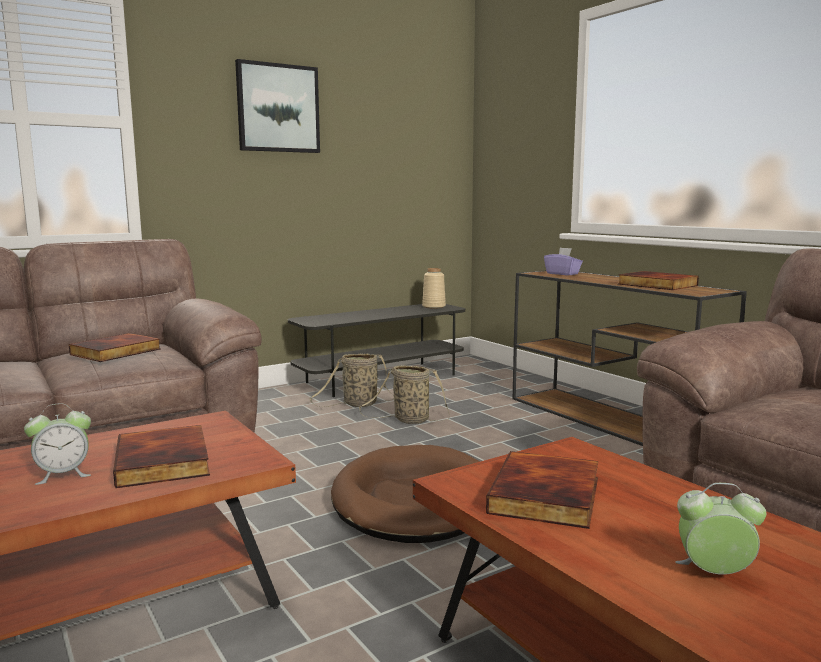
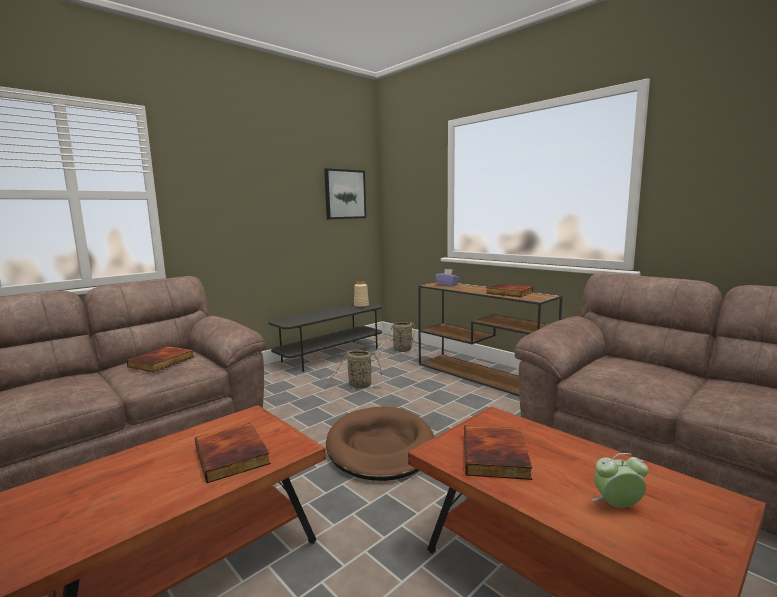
camera: 10 degrees left, 0 degrees up
(63, 475) = (162, 475): alarm clock -> none
(278, 108) = (255, 181): picture -> picture (345, 194)
(358, 404) = (321, 376): basket -> basket (401, 350)

